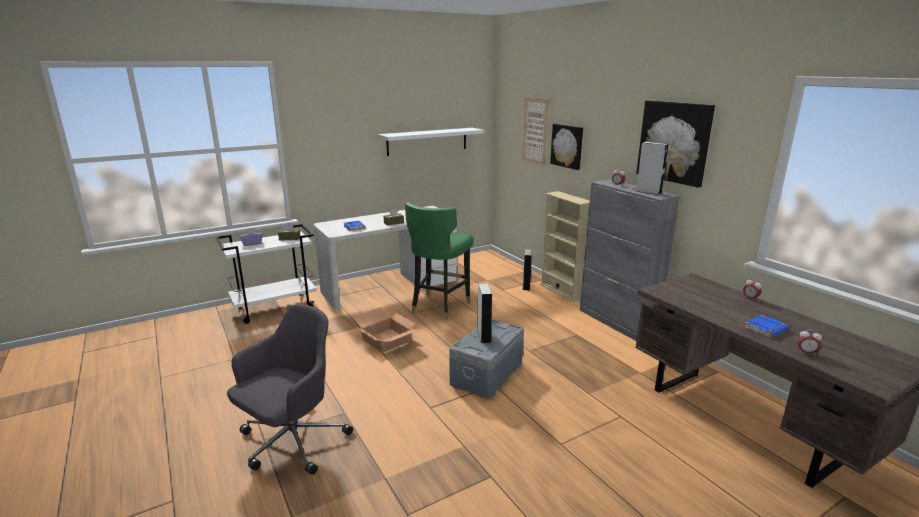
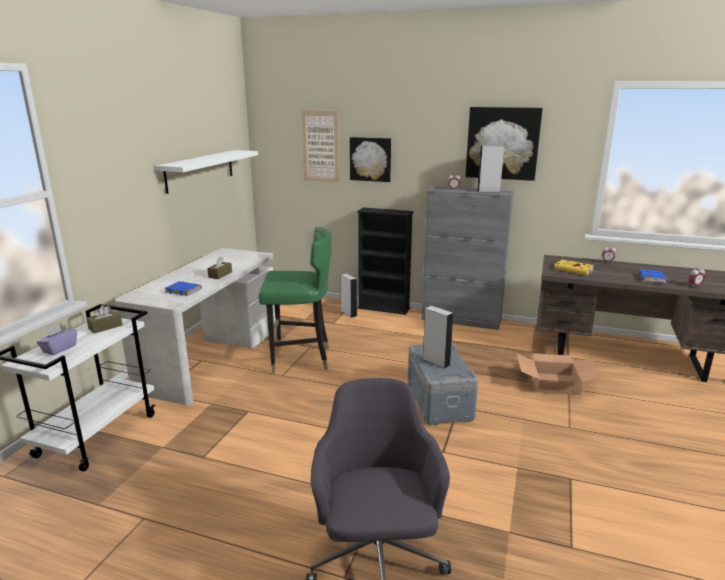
camera: 40 degrees left, 0 degrees up
(387, 340) = (301, 411): cardboard box -> cardboard box (555, 383)
(439, 306) = (299, 359): green chair -> green chair turned 75 degrees counterclockwise
(562, 291) = (383, 308): beige bookcase -> black bookcase
(687, 295) = (574, 270): none -> yellow book

